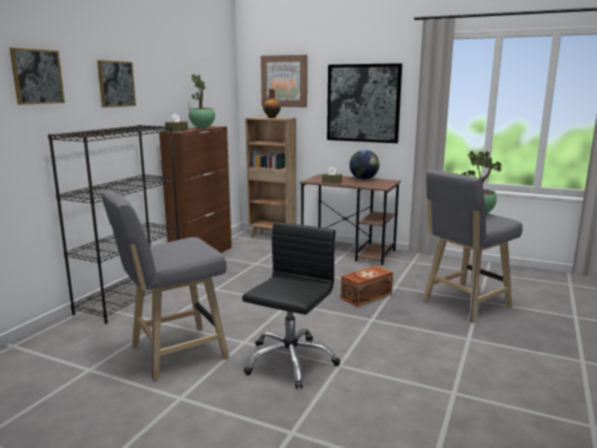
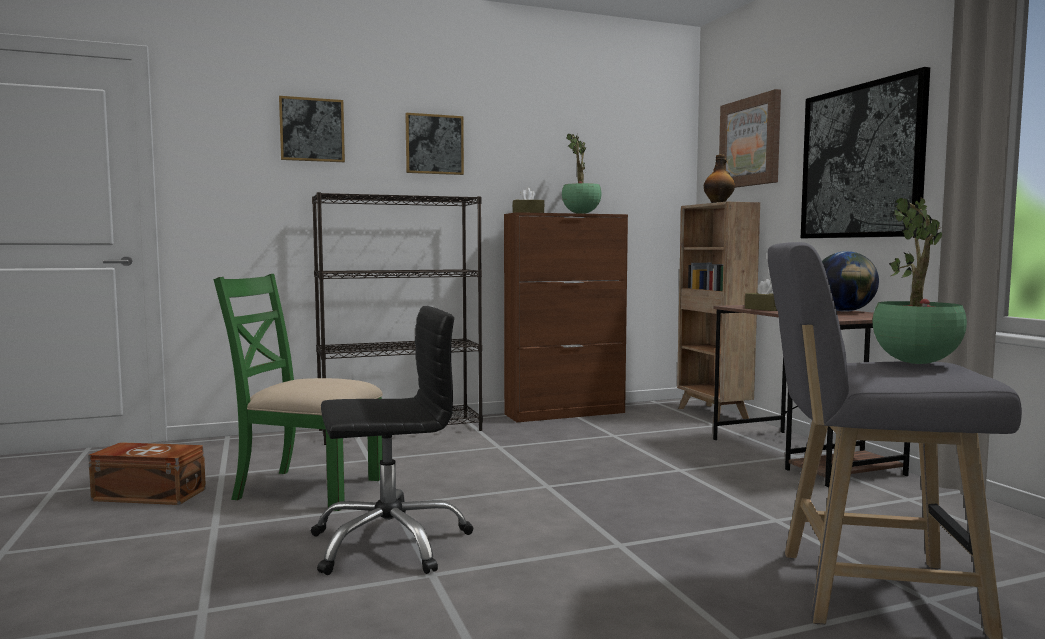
camera: 45 degrees right, 10 degrees down
(173, 354) = (307, 488): grey stool -> green chair
(365, 296) = (686, 515): brown storage box -> brown storage box (149, 494)

